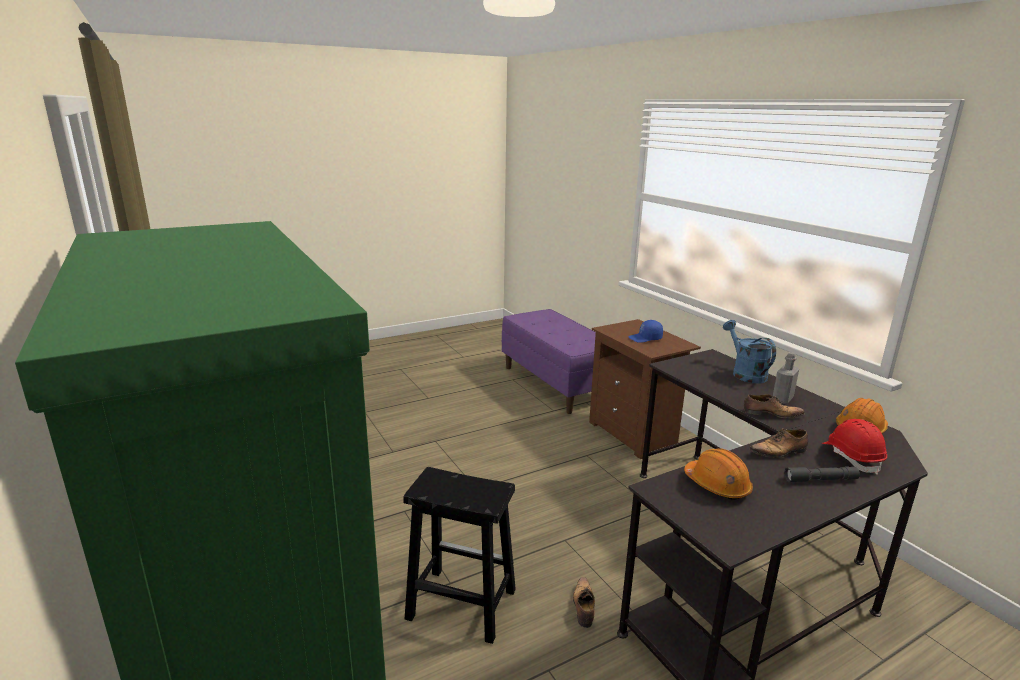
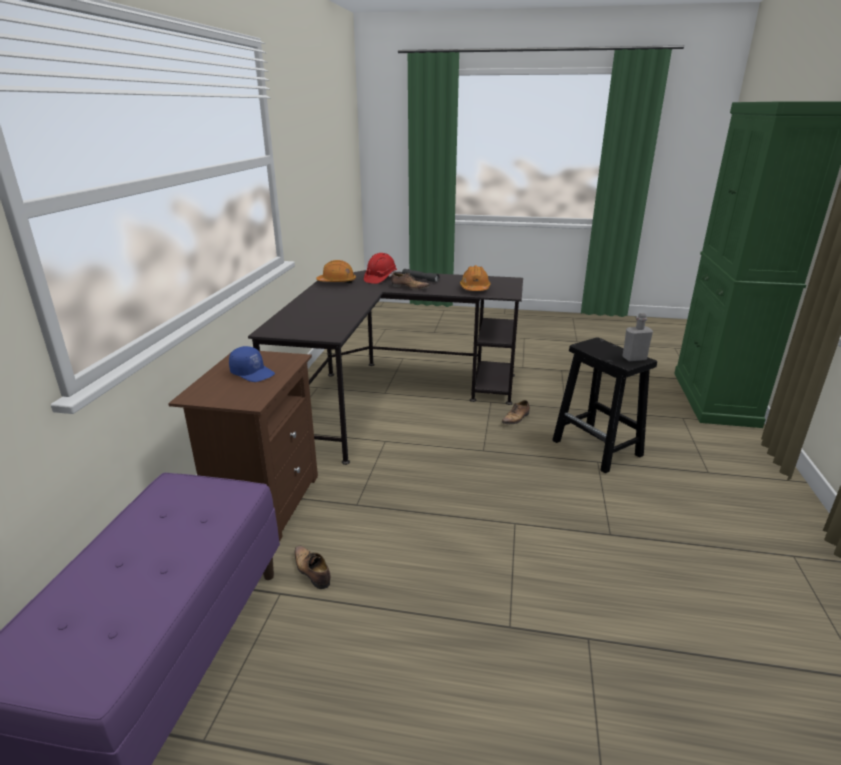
camera: 140 degrees left, 5 degrees up
(745, 373) = (295, 315): blue watering can -> none
(771, 414) = (360, 297): shoe -> shoe (312, 571)
(782, 399) = (327, 299): grey bottle -> grey bottle (634, 358)

